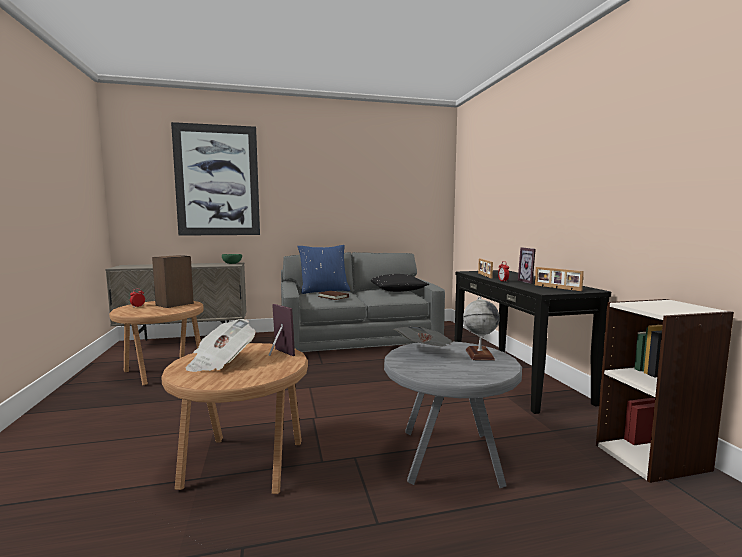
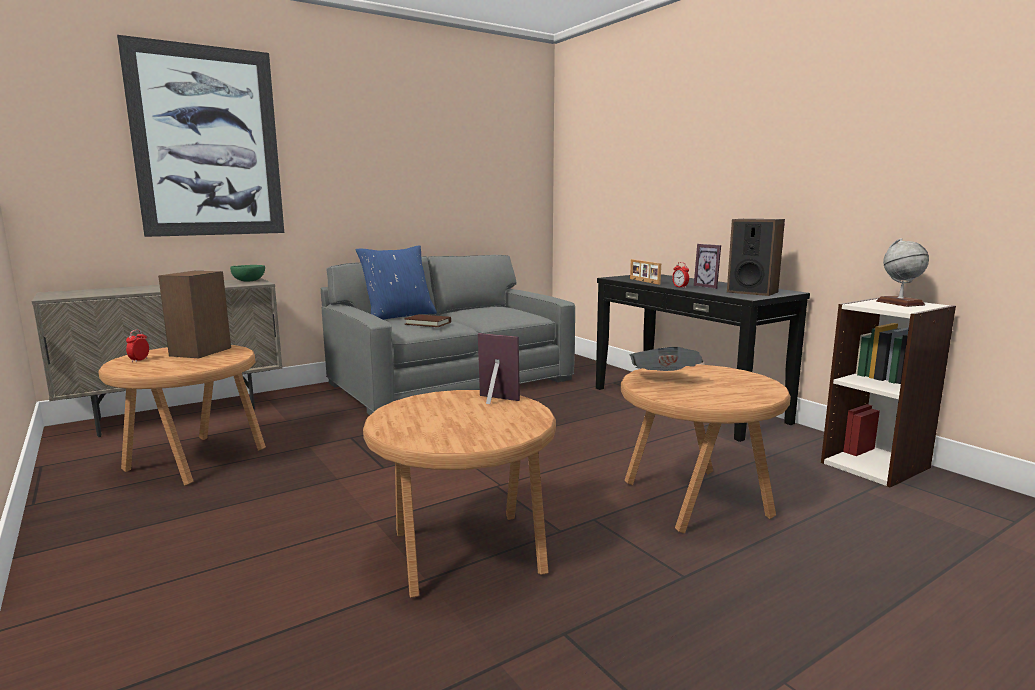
camera: 20 degrees left, 5 degrees up
(221, 362) = (437, 419): newspaper -> none
(397, 290) = (501, 309): black pillow -> none
(448, 458) = (695, 501): grey side table -> brown side table
(479, 354) = (724, 375): globe -> globe (899, 303)
(557, 288) = (752, 292): picture frame -> speaker

